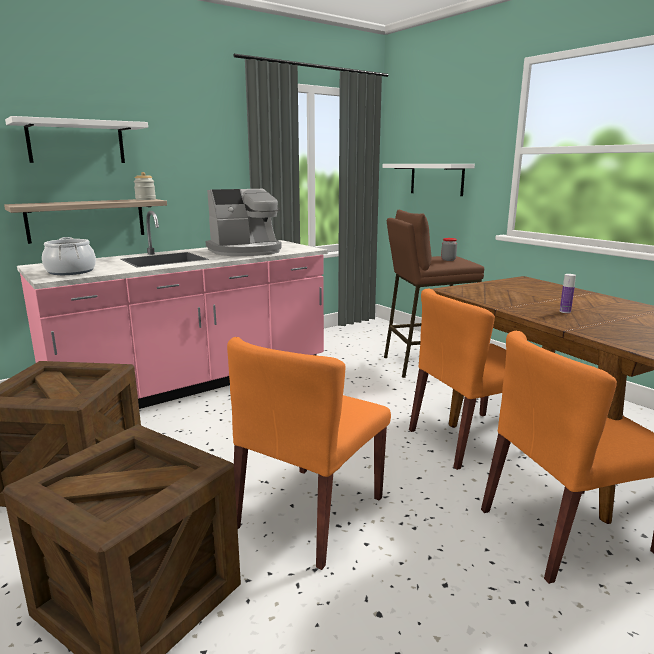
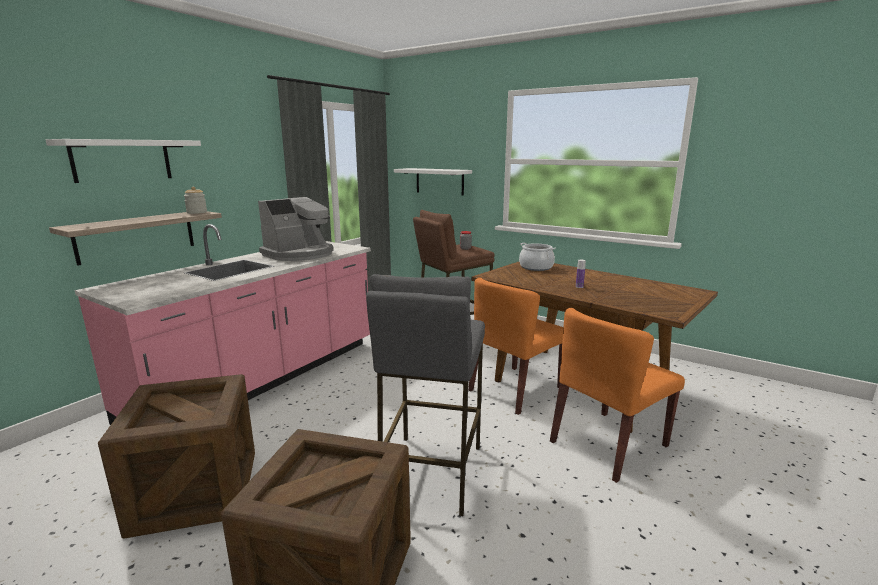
camera: 20 degrees left, 0 degrees up
(71, 271) = (149, 292): cooking pot -> cooking pot (536, 267)
(309, 513) = (430, 473): orange chair -> grey stool

